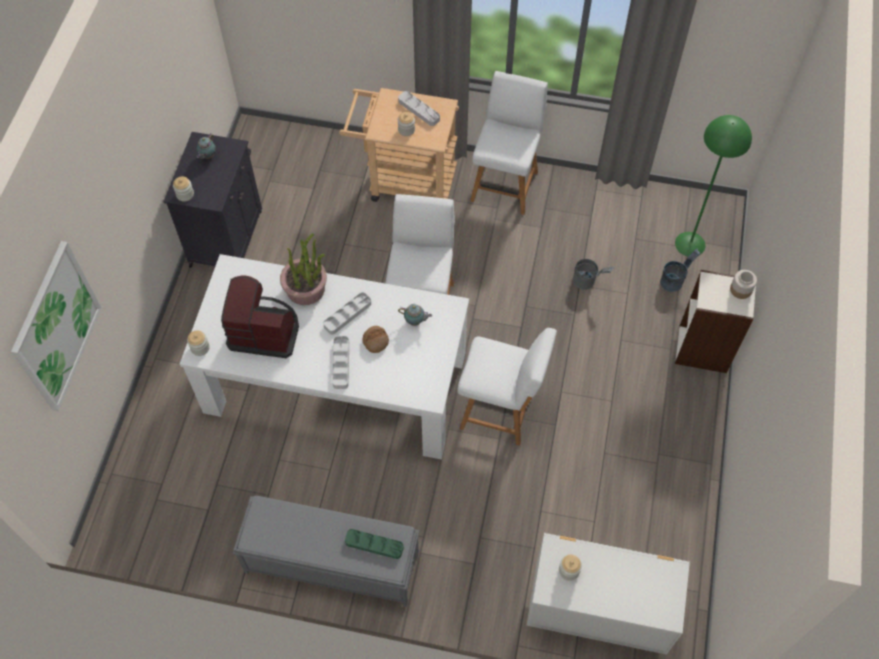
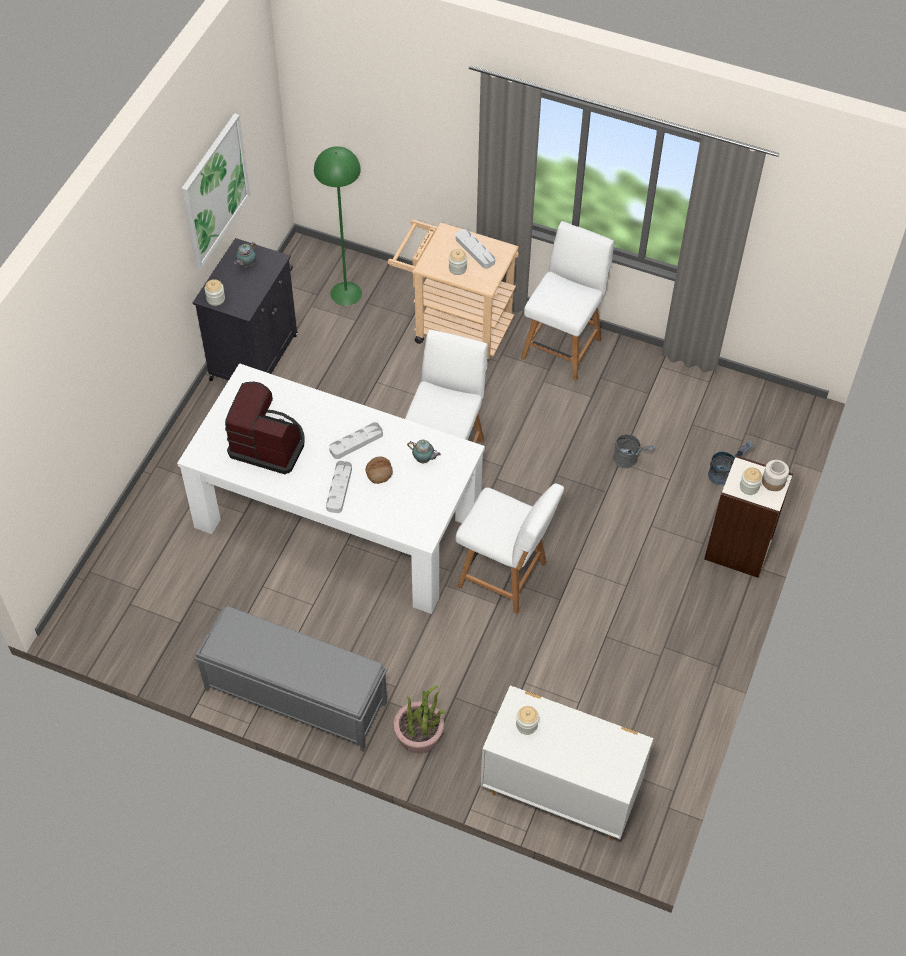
camera: 10 degrees right, 5 degrees down
(56, 327) = (63, 397): picture -> picture (214, 191)
(200, 348) = (200, 451): jar -> jar (749, 487)
(306, 289) = (319, 410): potted plant -> potted plant (419, 734)
(374, 545) = (337, 673): green tray -> none
(690, 244) = (751, 439): green floor lamp -> green floor lamp (346, 293)

